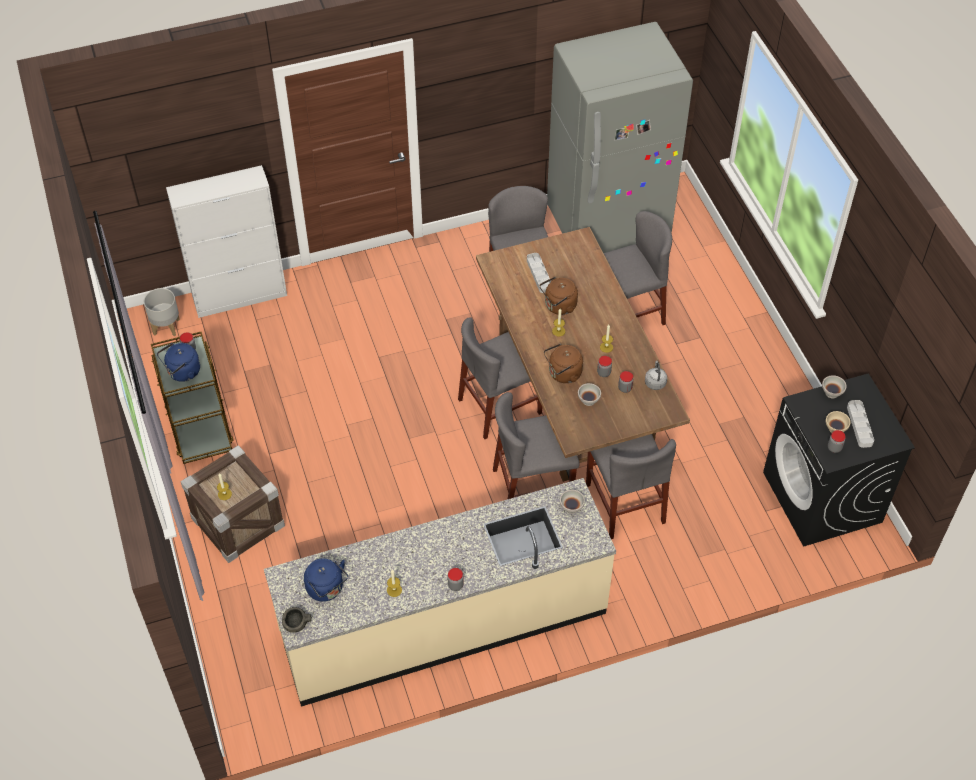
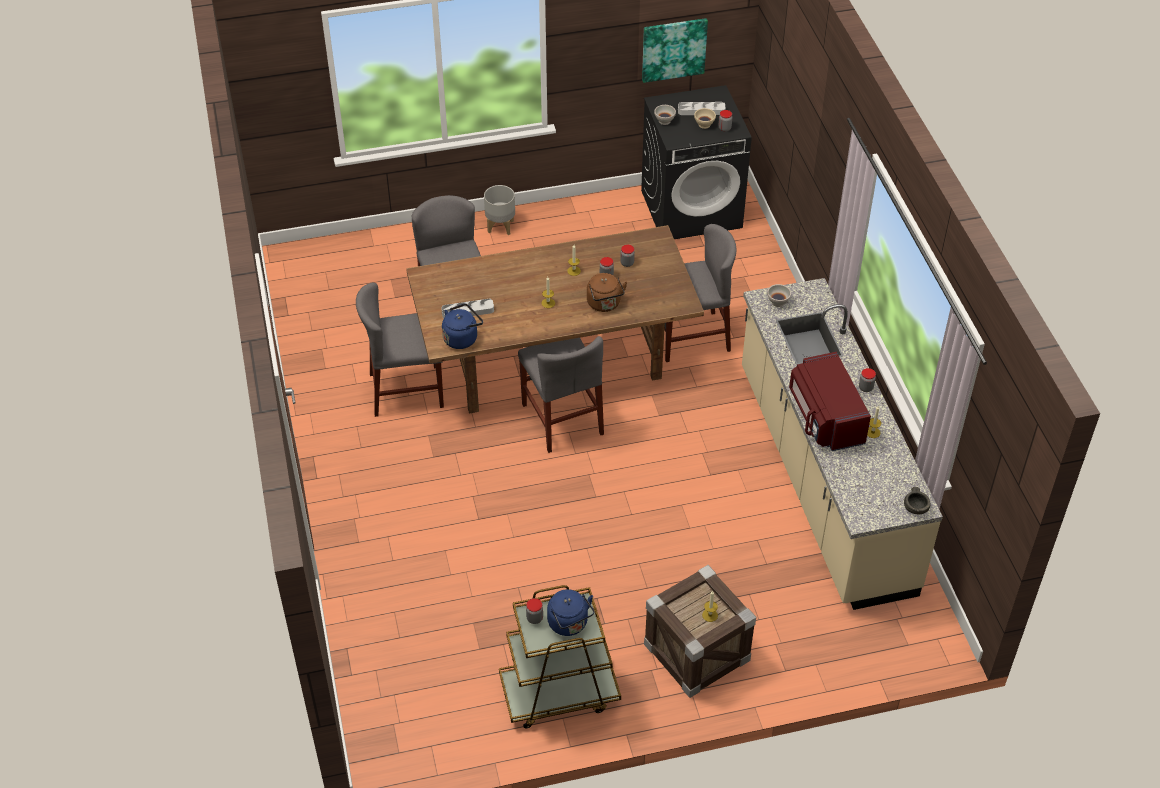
camera: 85 degrees left, 5 degrees down
(166, 327) = (393, 734): grey planter -> grey planter (501, 226)
(240, 296) = (357, 654): white cabinet -> none
(327, 589) = (874, 483): blue kettle -> blue kettle (462, 338)
(411, 548) = (825, 418): none -> red microwave
(532, 486) = (666, 401): grey chair -> none
(559, 306) = (515, 300): brown kettle -> none
(589, 400) = (640, 289): white bowl -> none
(608, 225) = (325, 312): grey fridge -> none
(655, 382) = (621, 242): grey kettle -> none
(902, 363) = (673, 49): none -> picture

